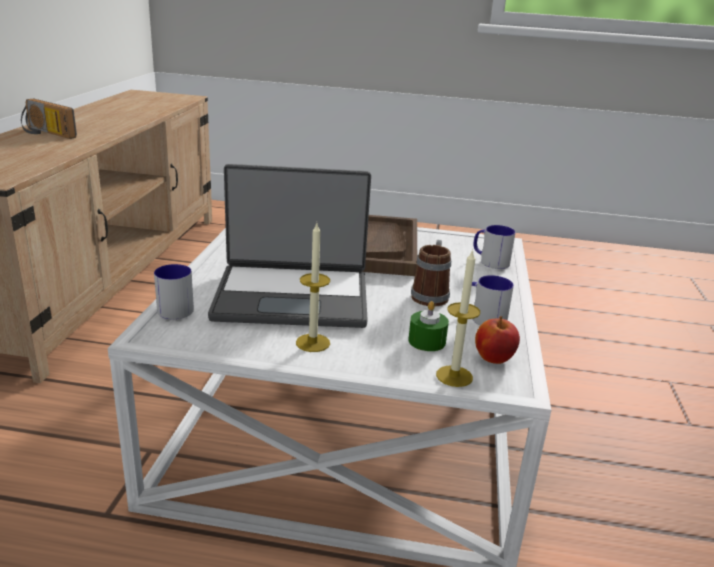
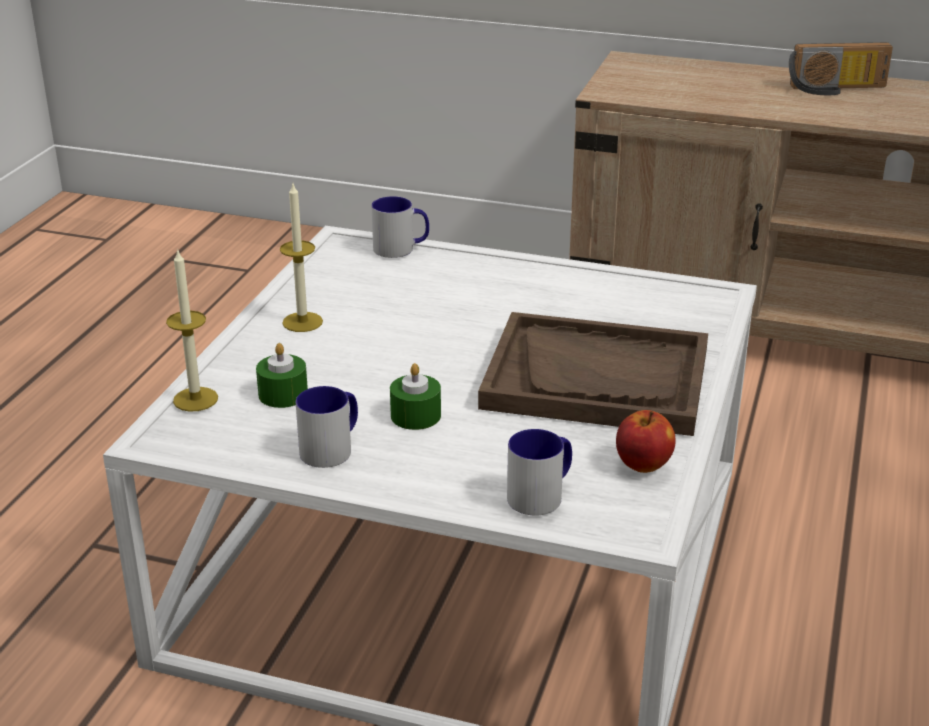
camera: 100 degrees right, 5 degrees up
(45, 133) = (837, 89): radio -> radio turned 135 degrees counterclockwise
(292, 296) = (422, 314): laptop -> none
(430, 294) = (415, 415): mug -> green candle
(493, 358) = (225, 436): apple -> apple (643, 464)

